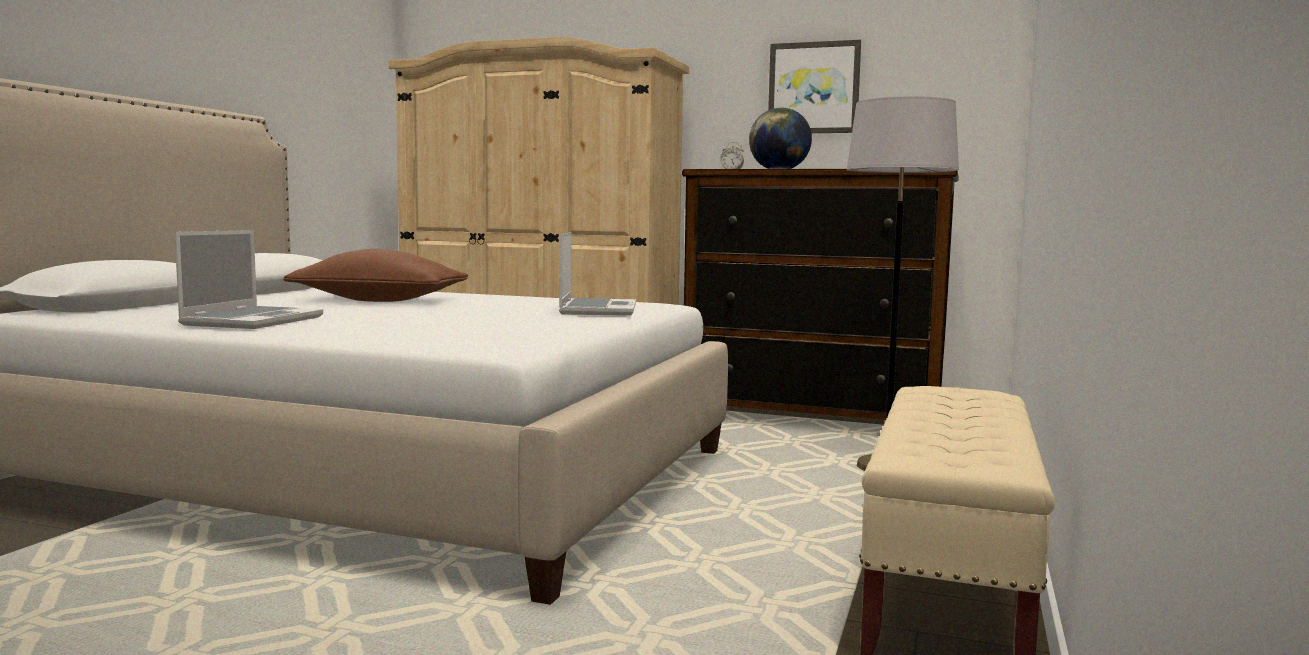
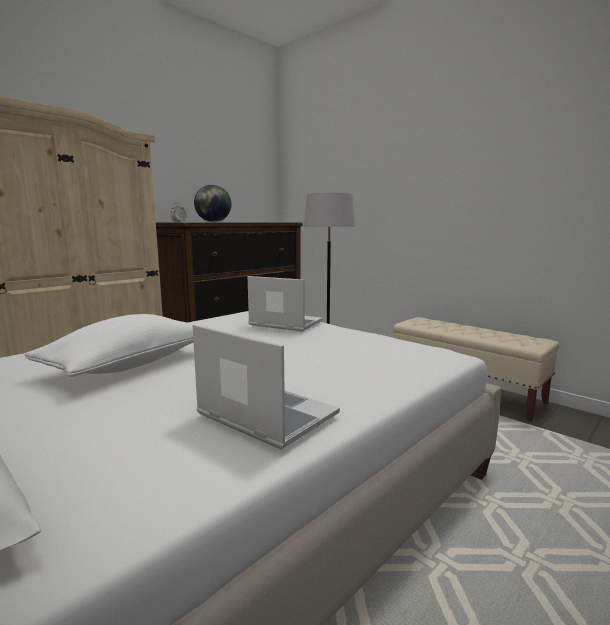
camera: 65 degrees left, 5 degrees up
(379, 301) = (129, 365): brown pillow -> white pillow
(814, 88) = (194, 171): picture -> none

